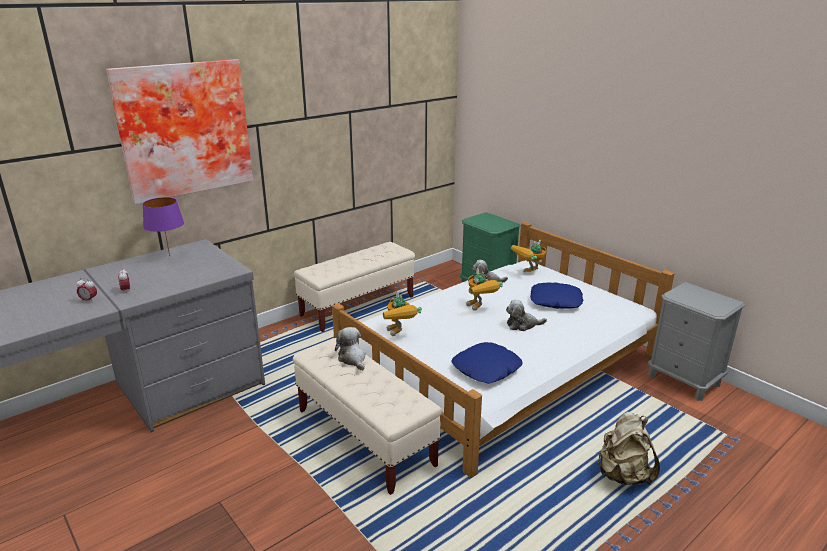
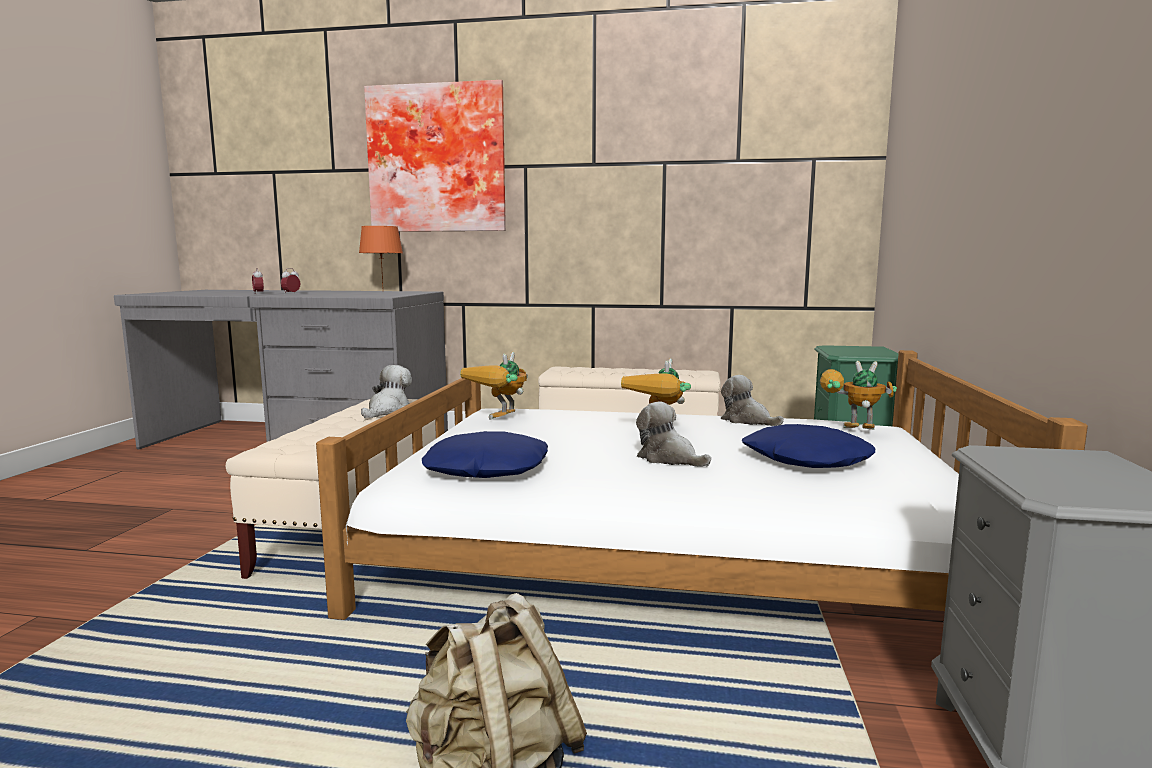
camera: 50 degrees right, 15 degrees down
(169, 256) = (383, 291): purple table lamp -> orange table lamp

